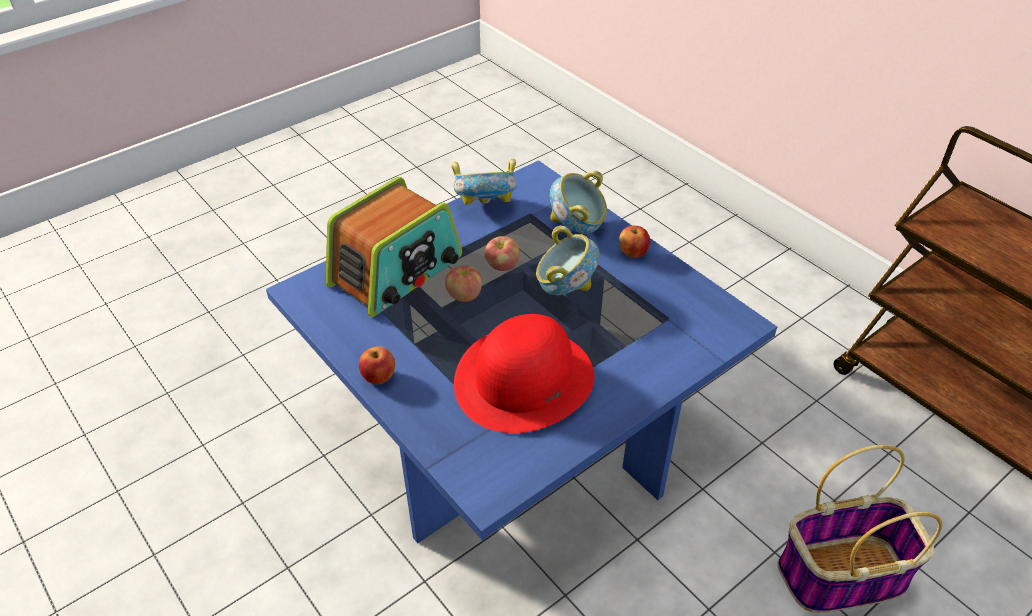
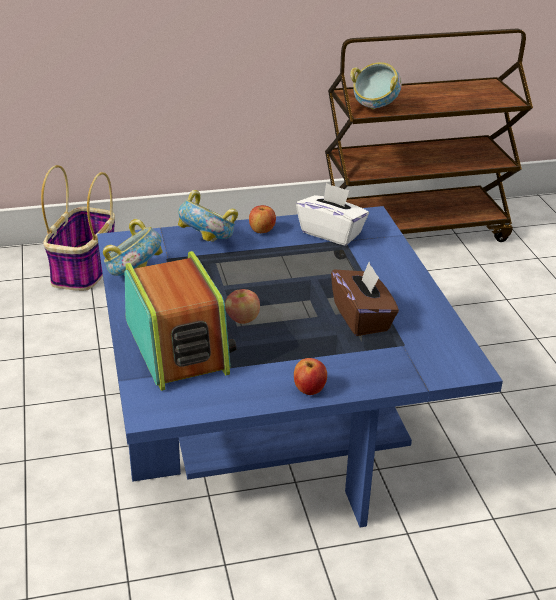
camera: 65 degrees left, 10 degrees down
(502, 266) = (222, 290): apple -> none
(524, 378) = (362, 318): red hat -> brown tissue box
(565, 288) = (276, 270): bowl -> bowl (374, 107)
(674, 304) = (331, 233): none -> white tissue box
(841, 576) = (501, 329): basket -> basket (84, 270)

